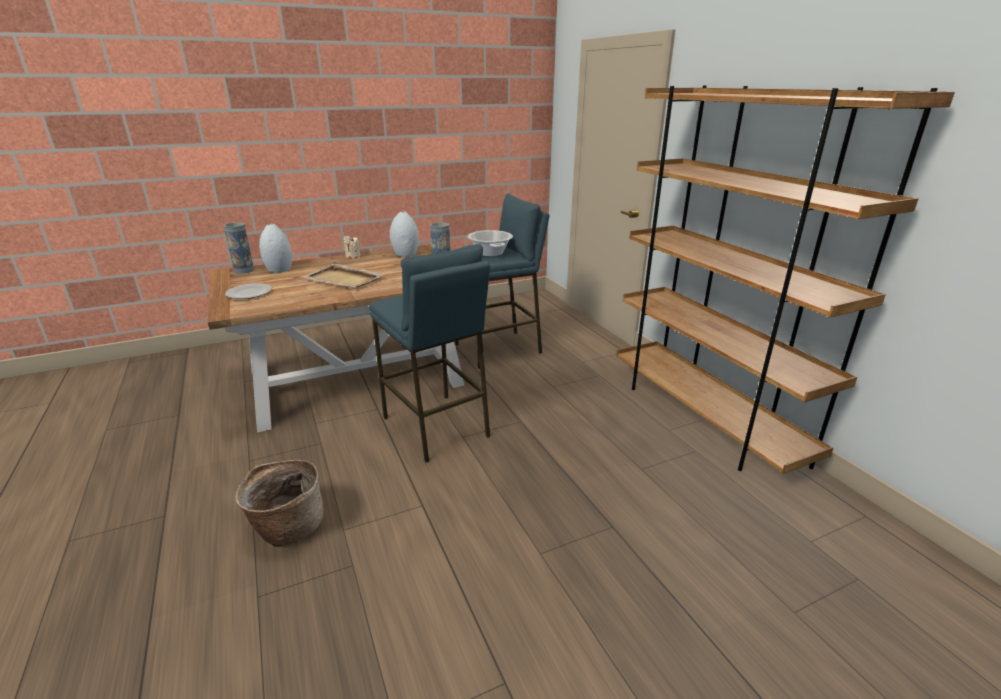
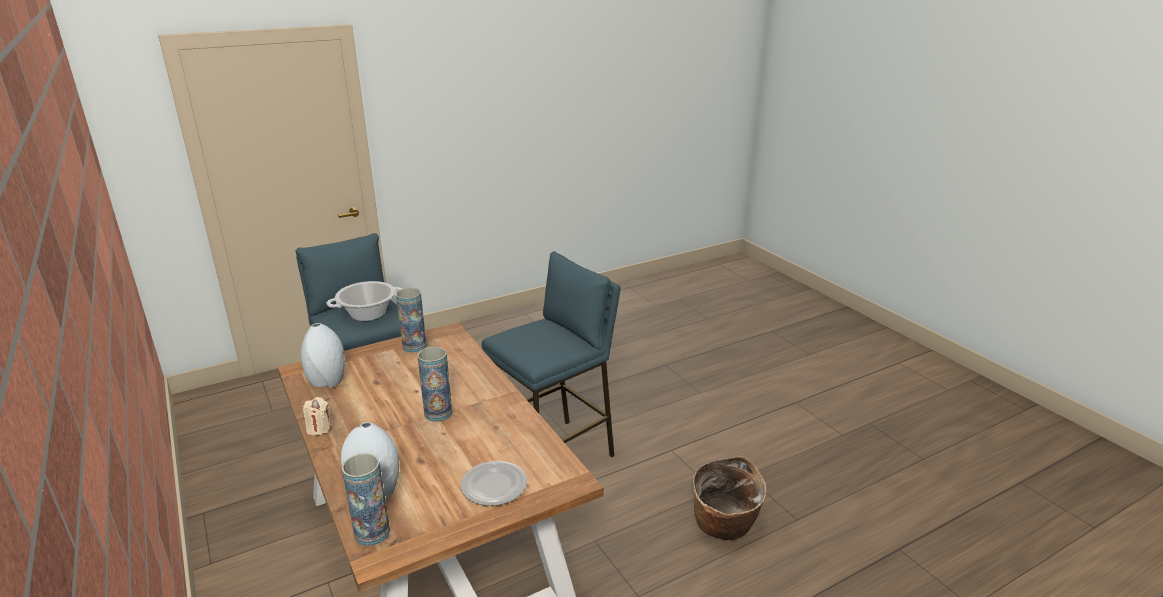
camera: 95 degrees left, 0 degrees up
(344, 279) = (438, 413): beige tray -> vase
(704, 418) = (530, 319): brown bookcase -> none

